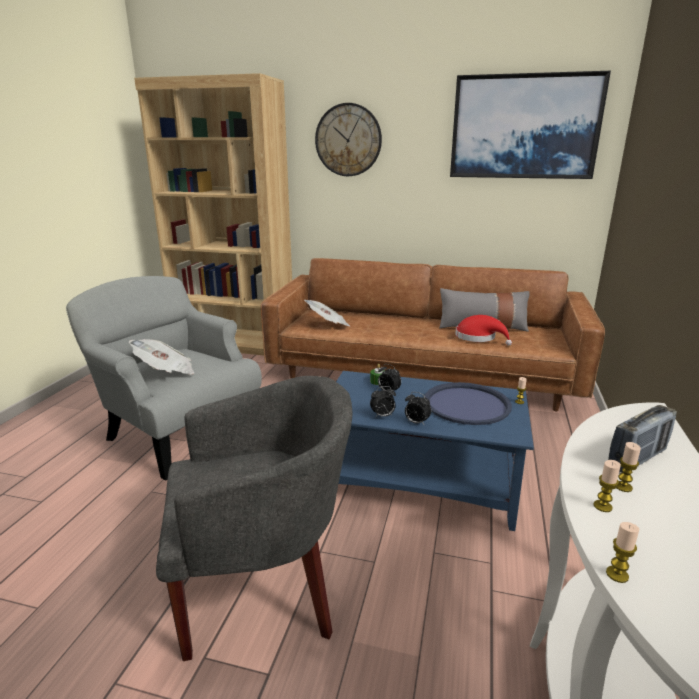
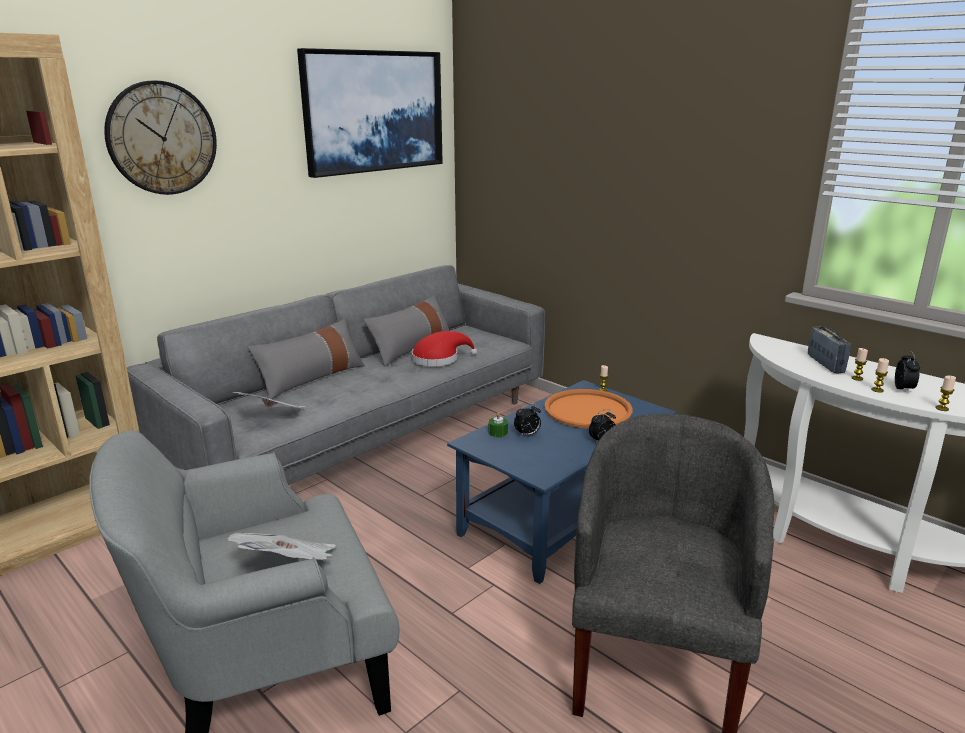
camera: 60 degrees left, 0 degrees up
(382, 416) = (575, 452): alarm clock -> alarm clock (903, 389)
(389, 317) = (312, 378): none -> grey pillow
(422, 374) = (364, 433): brown sofa -> grey sofa
(466, 404) = (588, 410): blue tray -> orange tray

